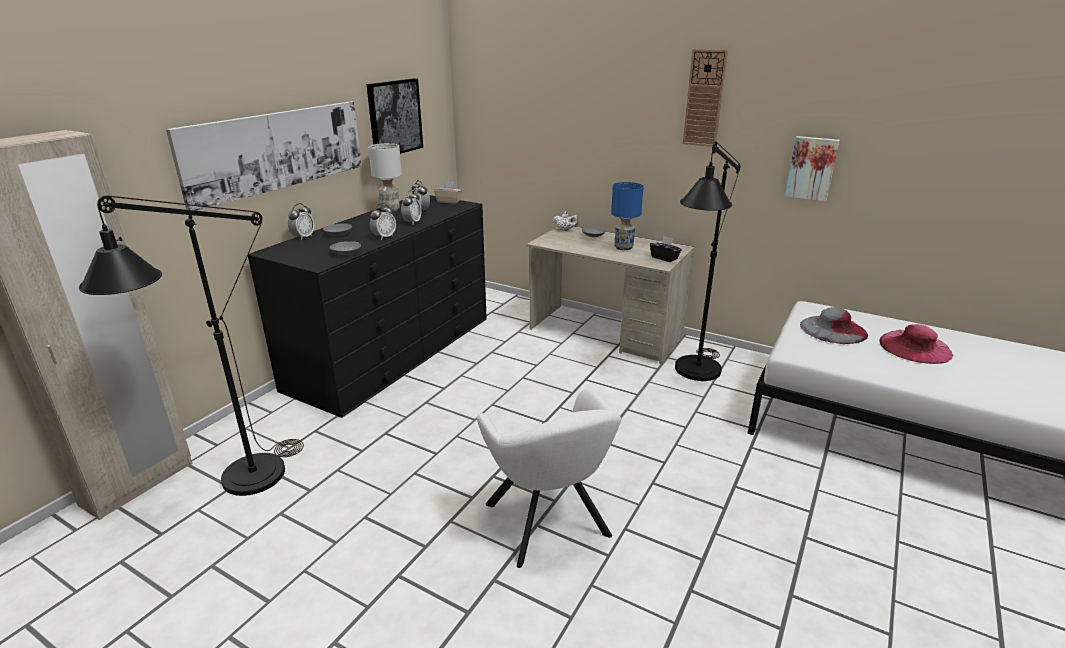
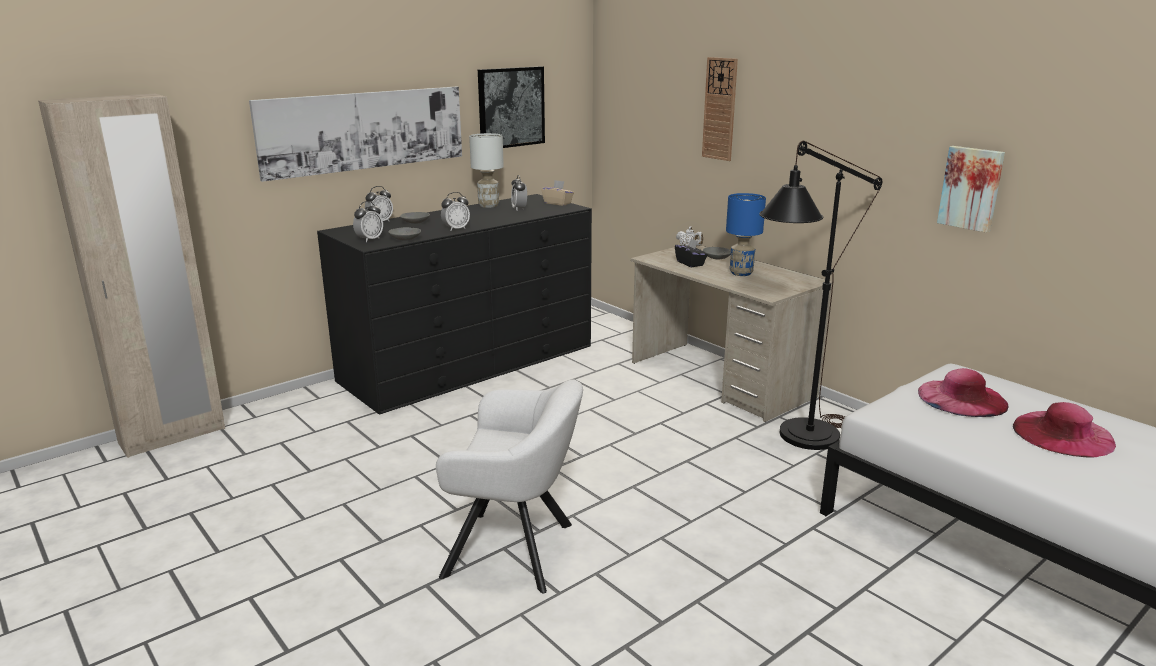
camera: 20 degrees right, 5 degrees down
(240, 486) = (252, 455): black floor lamp -> none
(412, 222) = (498, 219): alarm clock -> alarm clock (369, 239)
(549, 525) = (517, 551): white armchair -> white armchair turned 75 degrees counterclockwise
(664, 258) = (780, 289): black tissue box -> black tissue box (690, 263)
(704, 98) = (847, 96): wall clock -> wall clock (720, 109)
(833, 329) = (962, 398): grey hat -> pink hat

